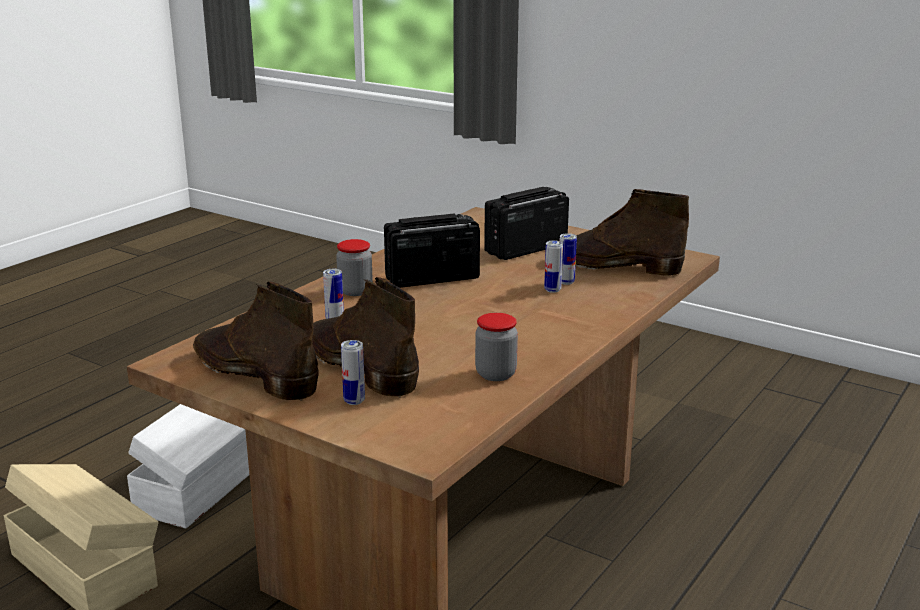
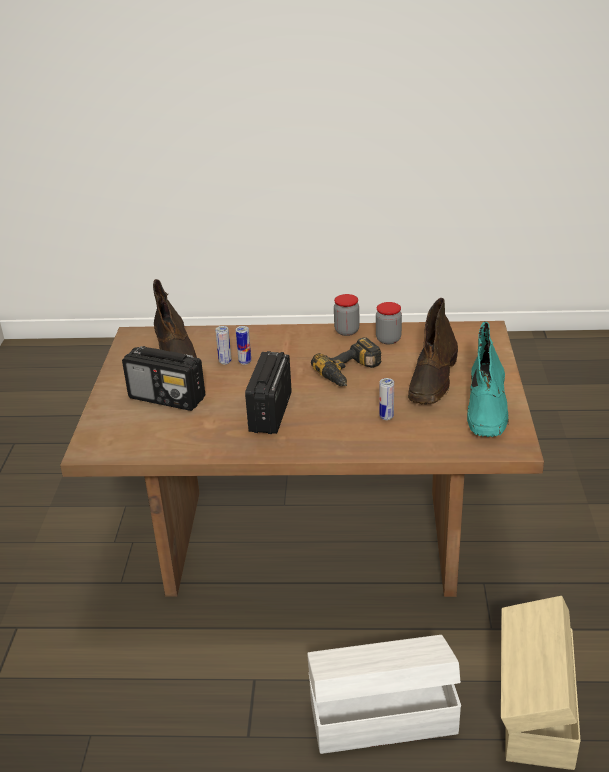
camera: 120 degrees left, 10 degrees up
(253, 373) = (487, 409): brown boot -> turquoise boot
(354, 401) = (470, 365): can -> none
(355, 291) = (328, 433): jar -> jar (346, 331)
(431, 278) = (270, 413): radio -> radio turned 60 degrees clockwise
(448, 331) = (351, 372): none -> power drill

